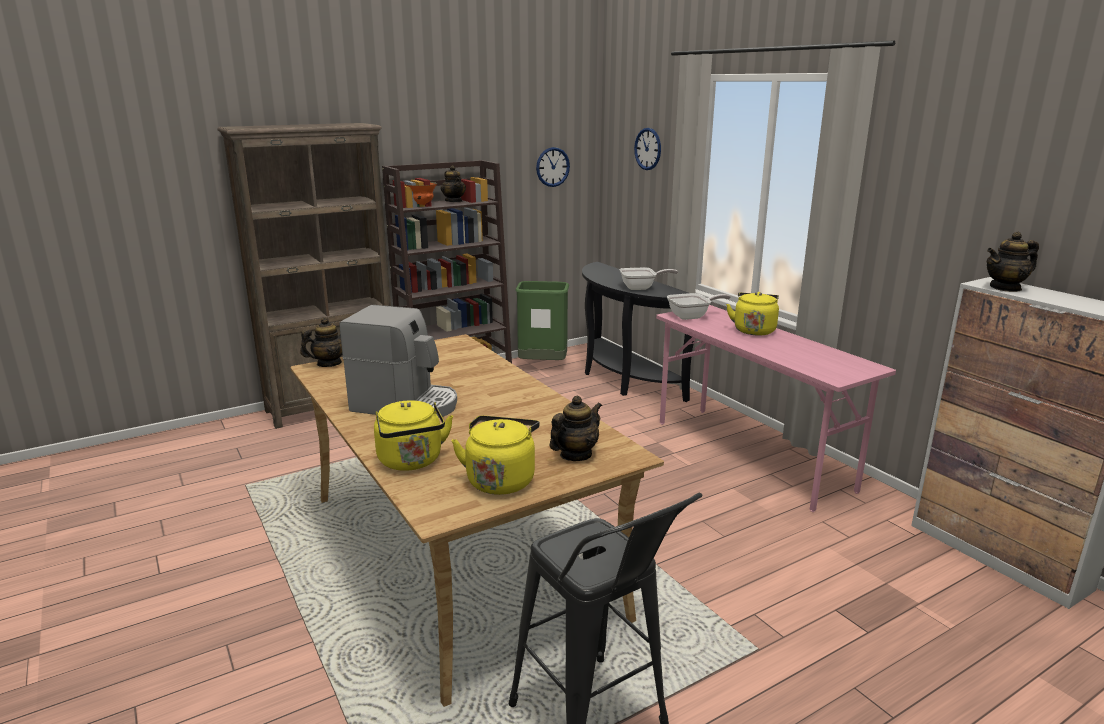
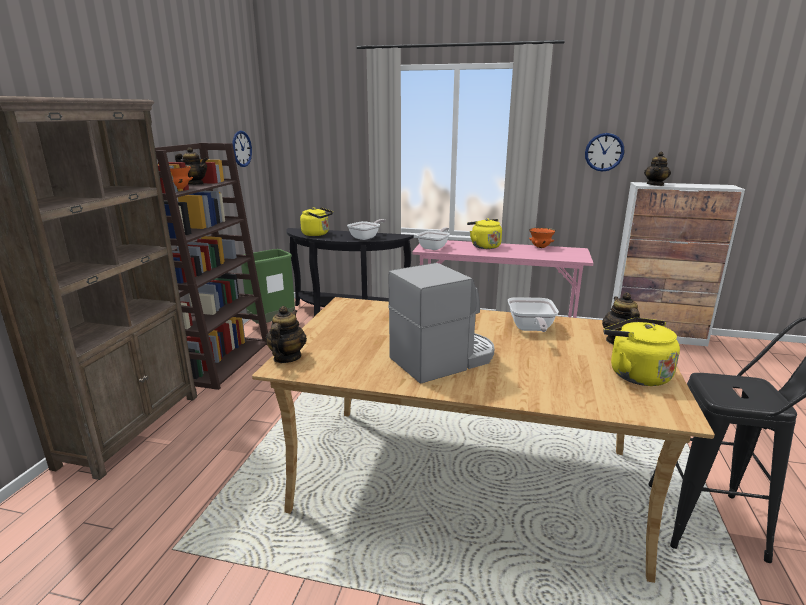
camera: 45 degrees left, 0 degrees up
(412, 462) = (566, 393): yellow kettle -> yellow kettle (317, 234)
(532, 413) = (530, 329): none -> frying pan
(648, 149) = (326, 128): wall clock -> wall clock (604, 152)
(826, 350) = (541, 247): none -> orange bowl

